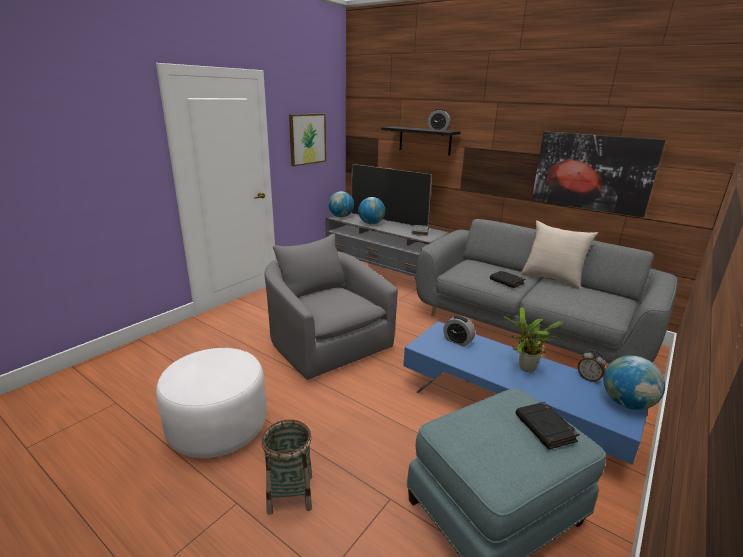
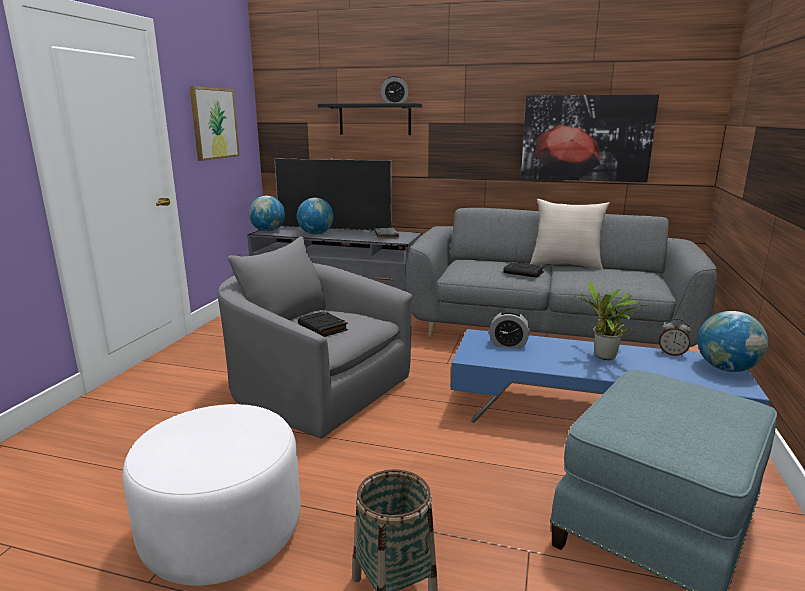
camera: 20 degrees left, 5 degrees down
(546, 428) = (706, 397): black book -> black book (323, 328)

